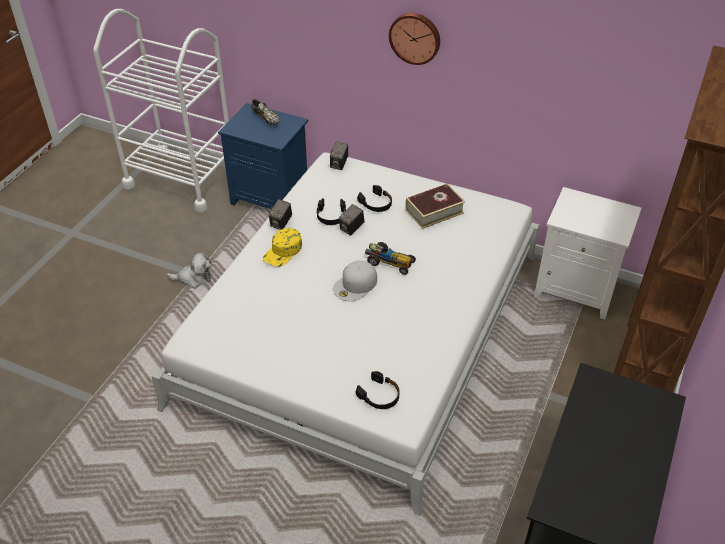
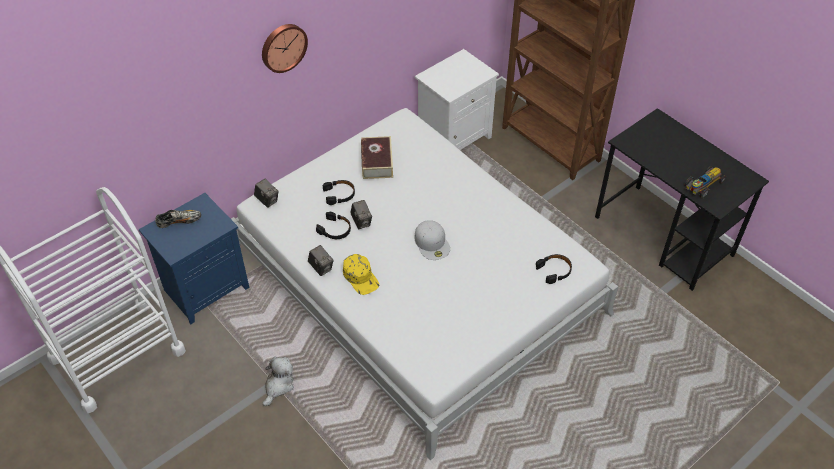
camera: 65 degrees left, 5 degrees up
(389, 262) = (417, 213): toy car -> toy car (702, 186)

